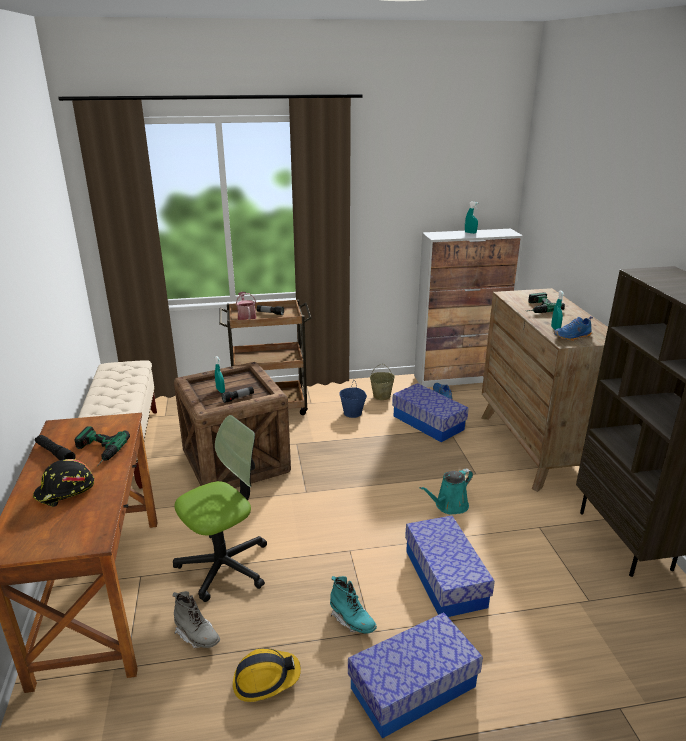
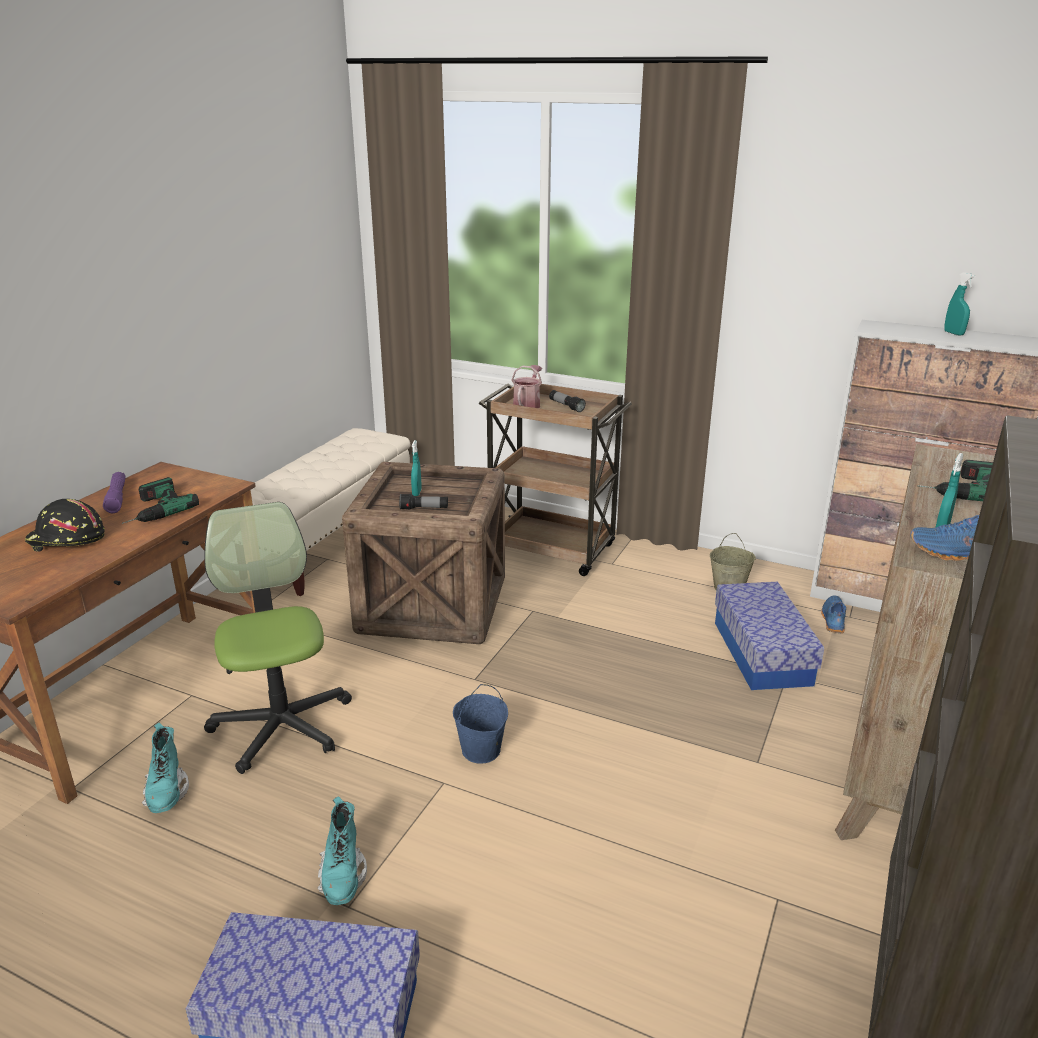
camera: 35 degrees right, 0 degrees up
(55, 453) = (117, 498): black flashlight -> purple flashlight
(197, 635) = (166, 793): grey boot -> turquoise boot
(224, 565) = (281, 726): office chair -> office chair turned 105 degrees counterclockwise
(265, 679) = (171, 888): hard hat -> none
(353, 413) = (656, 598): blue bucket -> blue bucket (481, 751)
(445, 578) = (529, 893): storage box -> none
(449, 506) = (656, 790): turquoise watering can -> none

